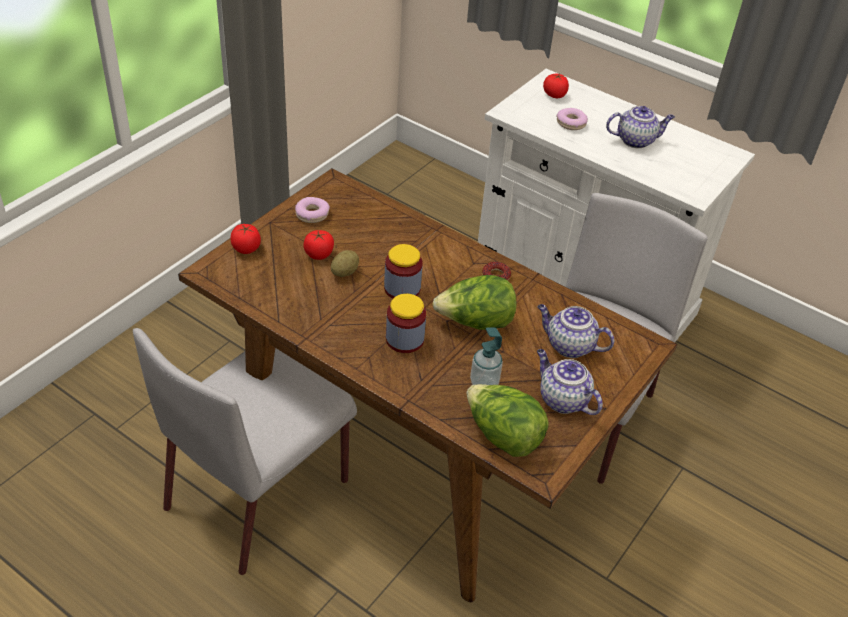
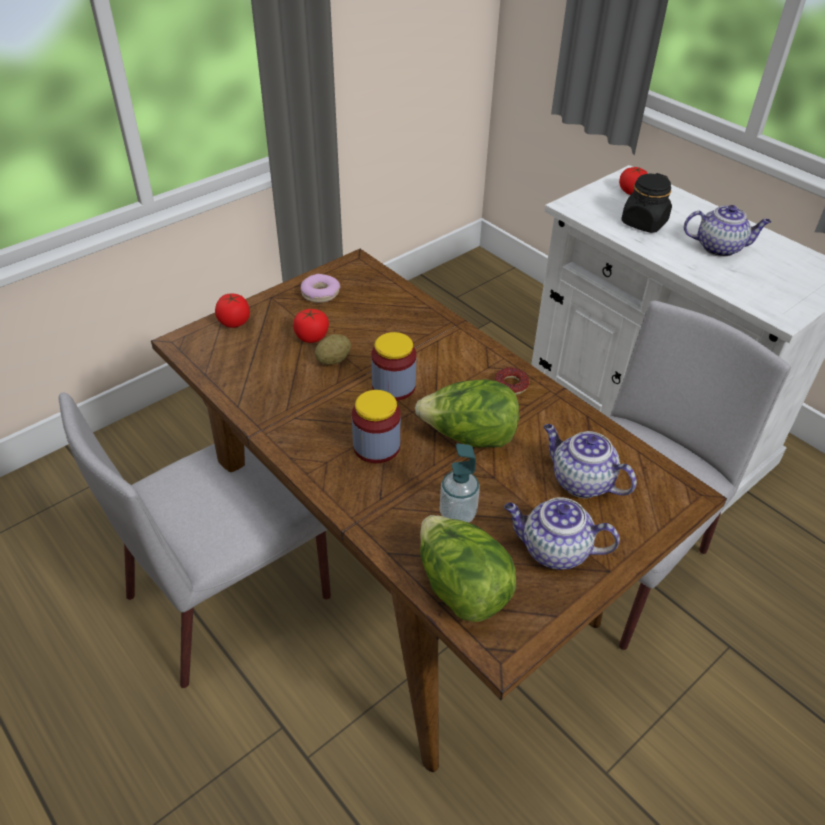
camera: 15 degrees right, 0 degrees up
(562, 399) = (553, 550): teapot -> teapot turned 45 degrees counterclockwise
(571, 123) = (644, 223): donut -> black jar

